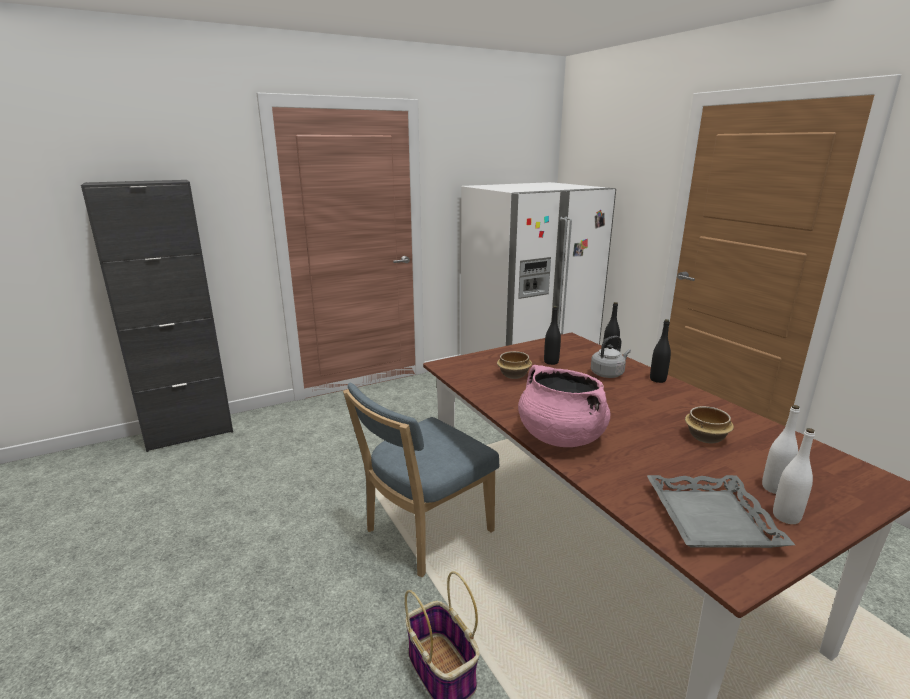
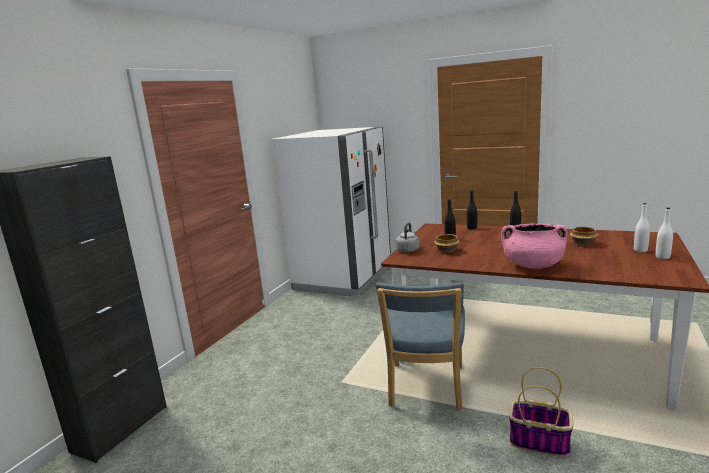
camera: 35 degrees left, 5 degrees down
(608, 374) = (489, 234): grey kettle -> grey kettle (408, 250)
(710, 518) = (645, 268): grey tray -> none

